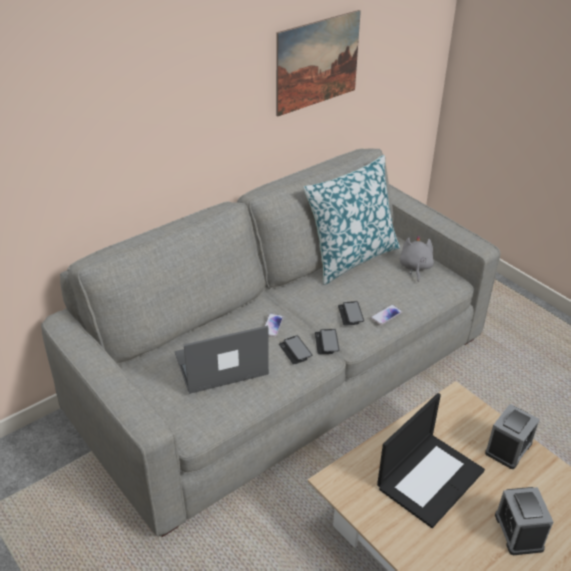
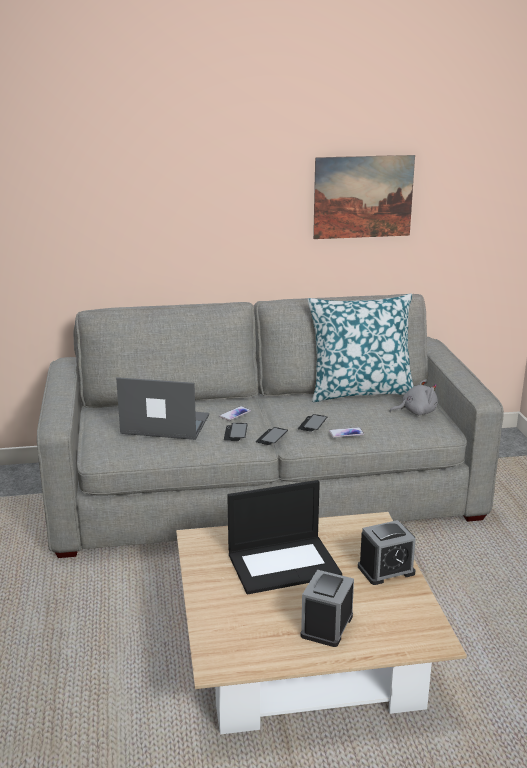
camera: 30 degrees right, 15 degrees down
(415, 267) = (416, 412): grey plush toy -> grey plush toy turned 45 degrees clockwise

